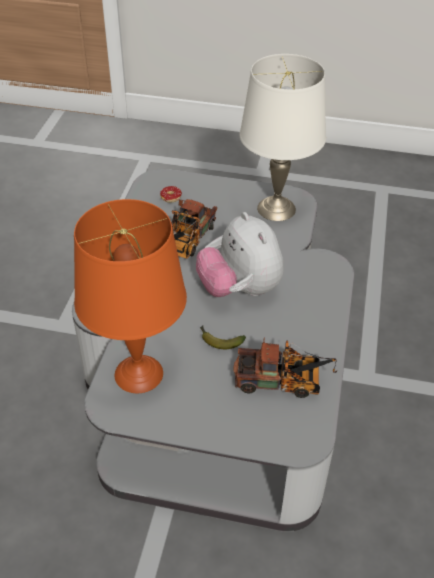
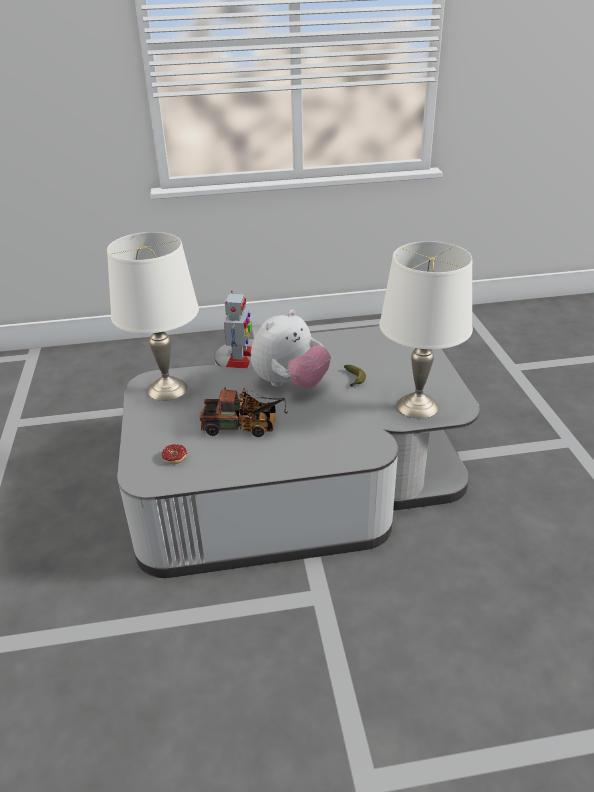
camera: 110 degrees left, 10 degrees down
(139, 373) = (417, 406): orange table lamp -> white table lamp
(283, 382) = (370, 347): toy truck -> none
(310, 265) = (240, 358): none -> toy robot

